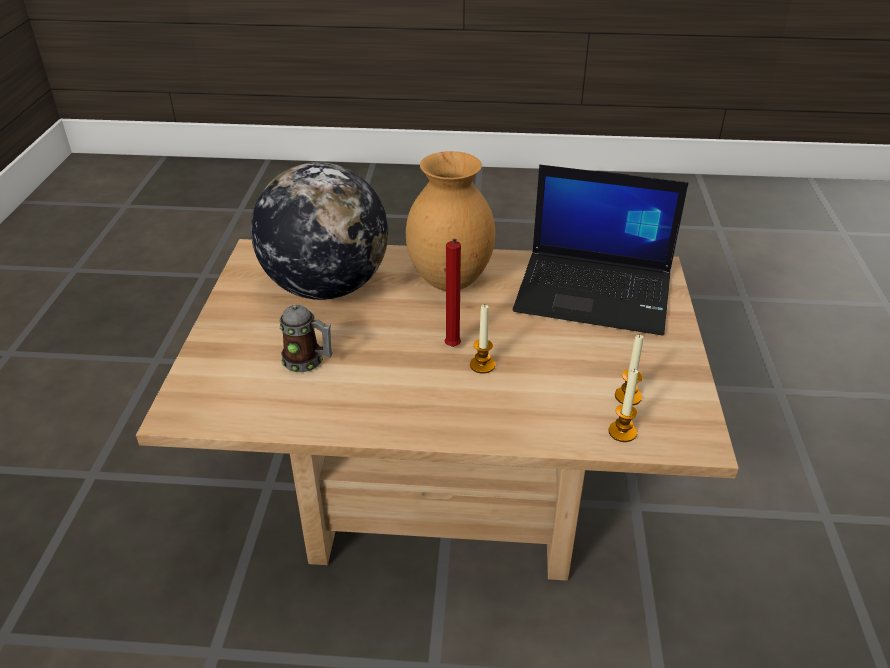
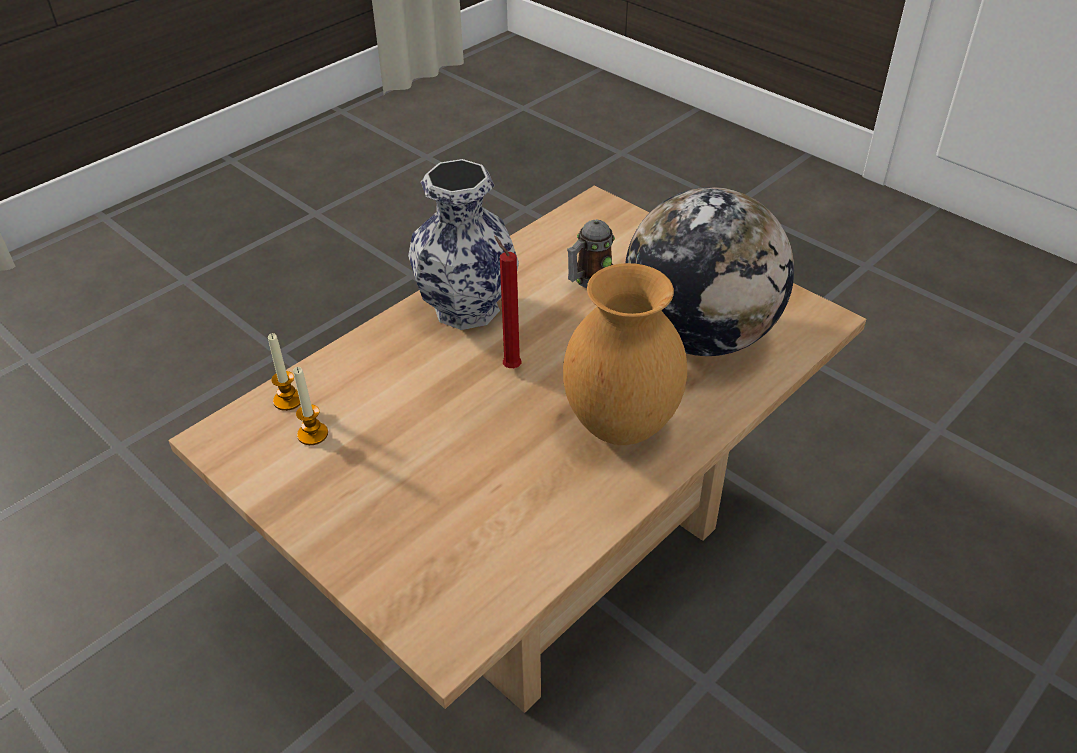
camera: 130 degrees right, 5 degrees up
(416, 405) = (466, 309): none -> vase
(482, 365) = (465, 371): candle -> none
(596, 292) = (469, 534): laptop -> none

